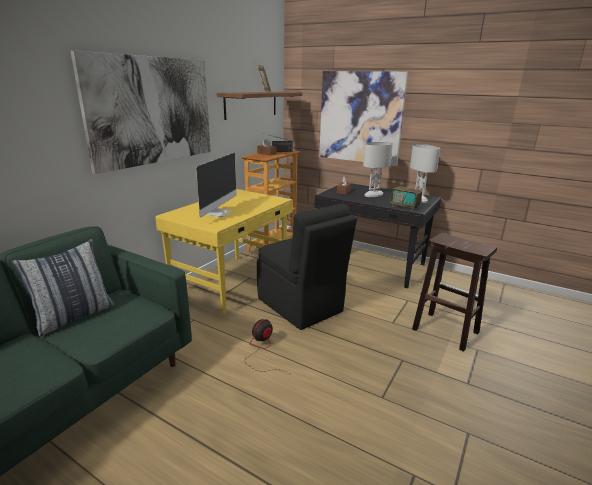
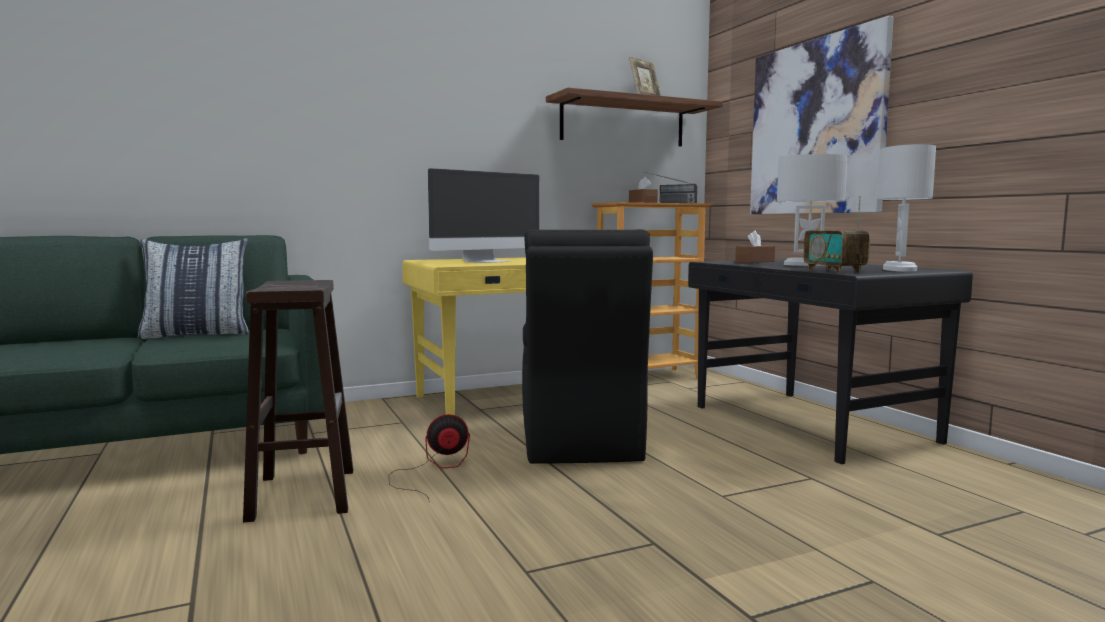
camera: 35 degrees right, 15 degrees down
(152, 111) = (420, 109): picture -> none
(444, 330) = (830, 534): brown stool -> brown stool (303, 493)

